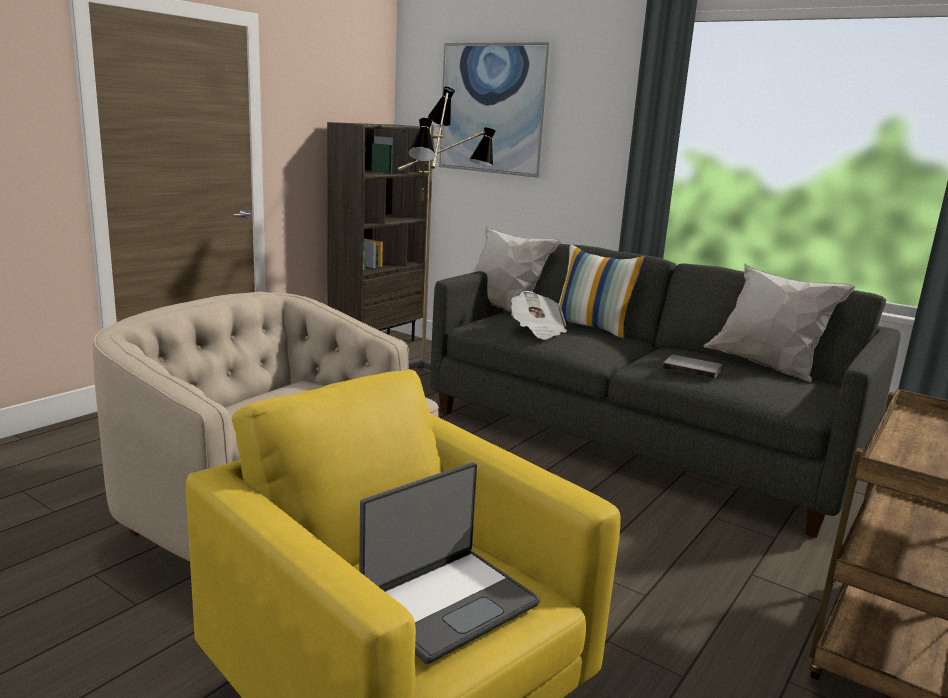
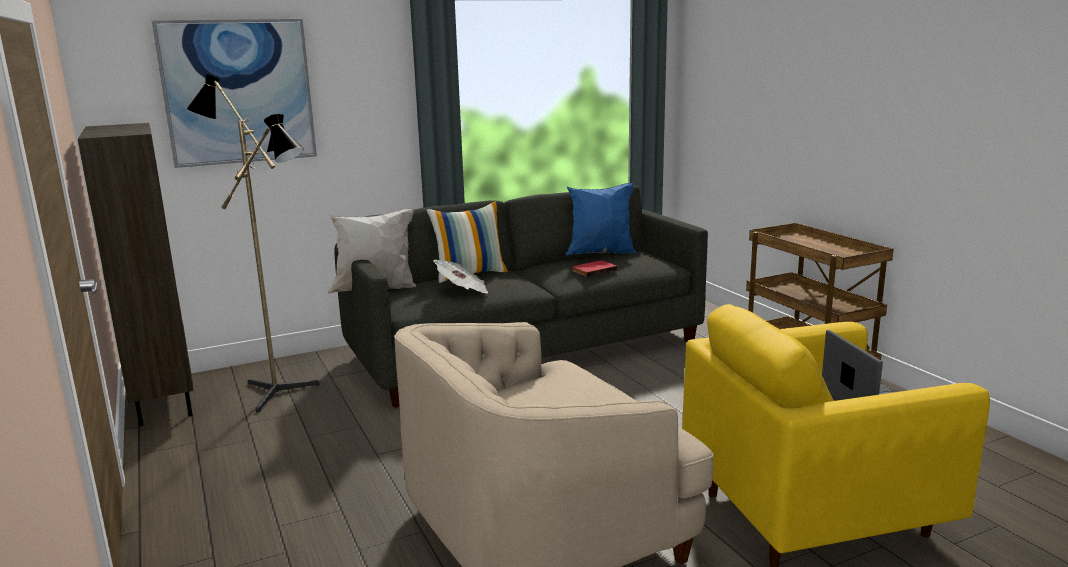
camera: 60 degrees left, 0 degrees up
(692, 368) = (593, 270): grey book -> red book
(766, 367) = (601, 254): white pillow -> blue pillow

